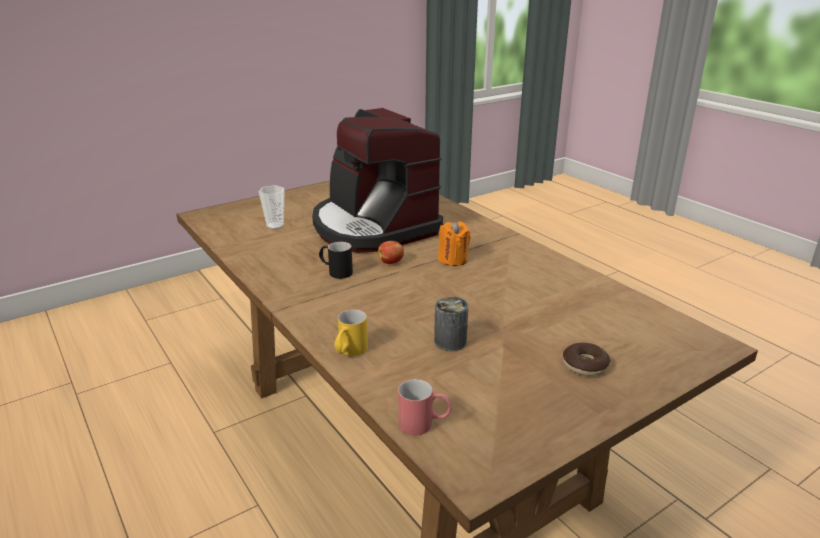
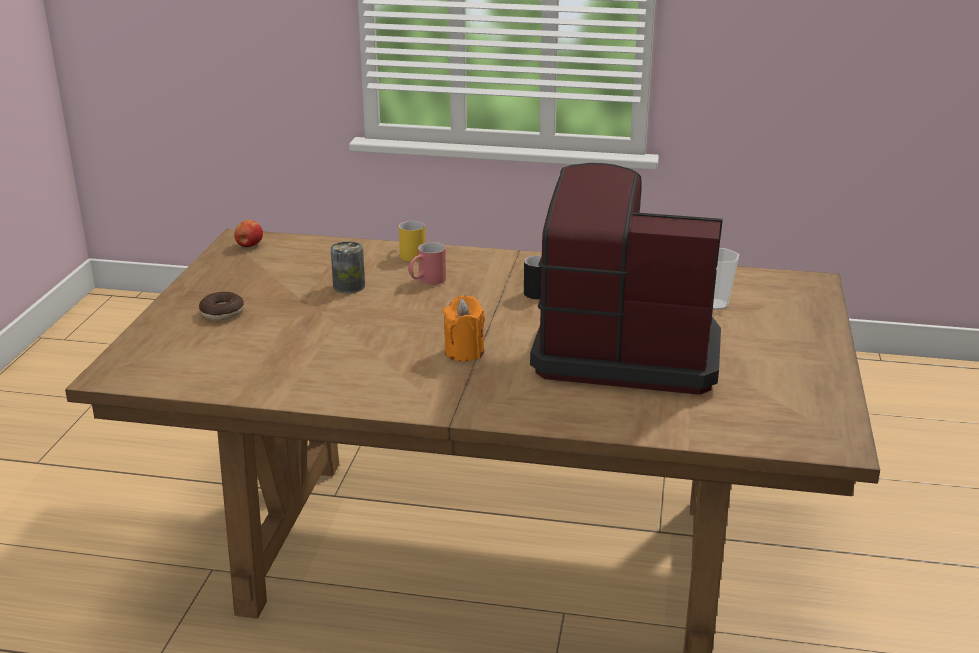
camera: 135 degrees right, 0 degrees up
(391, 262) = (517, 322): apple -> apple (249, 246)
(424, 424) = (299, 244): red mug -> red mug (426, 281)

